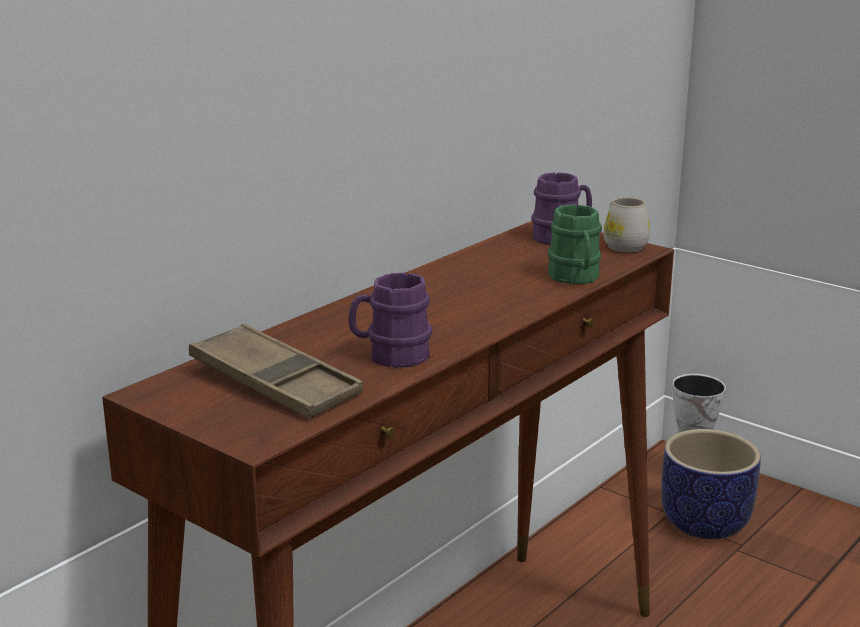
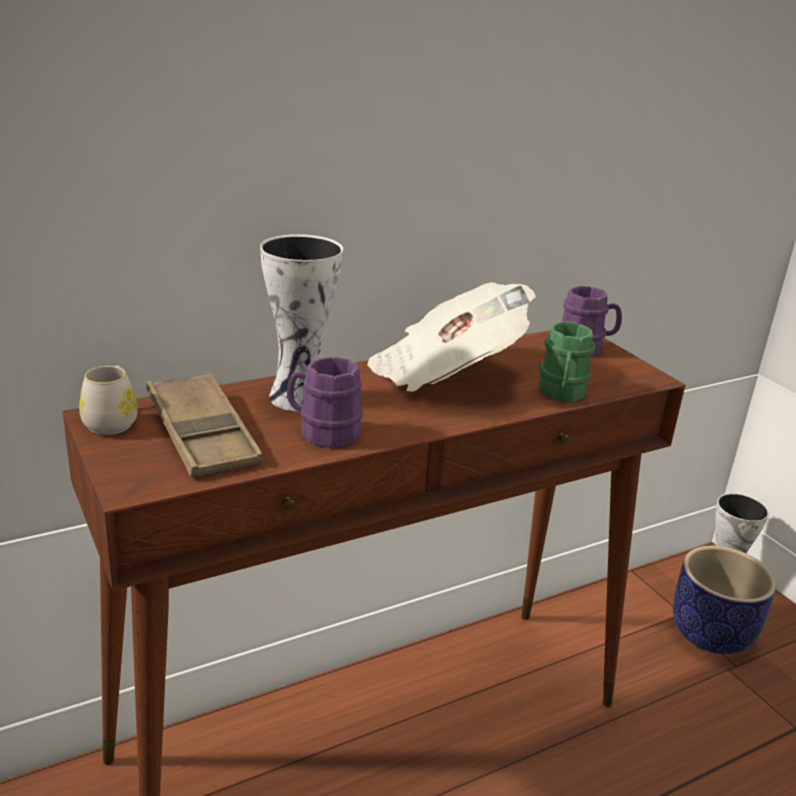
camera: 20 degrees right, 5 degrees up
(339, 332) = (302, 397): none -> vase
(454, 283) = (445, 372): none -> newspaper
(622, 245) = (637, 369): white mug -> white mug (112, 421)

